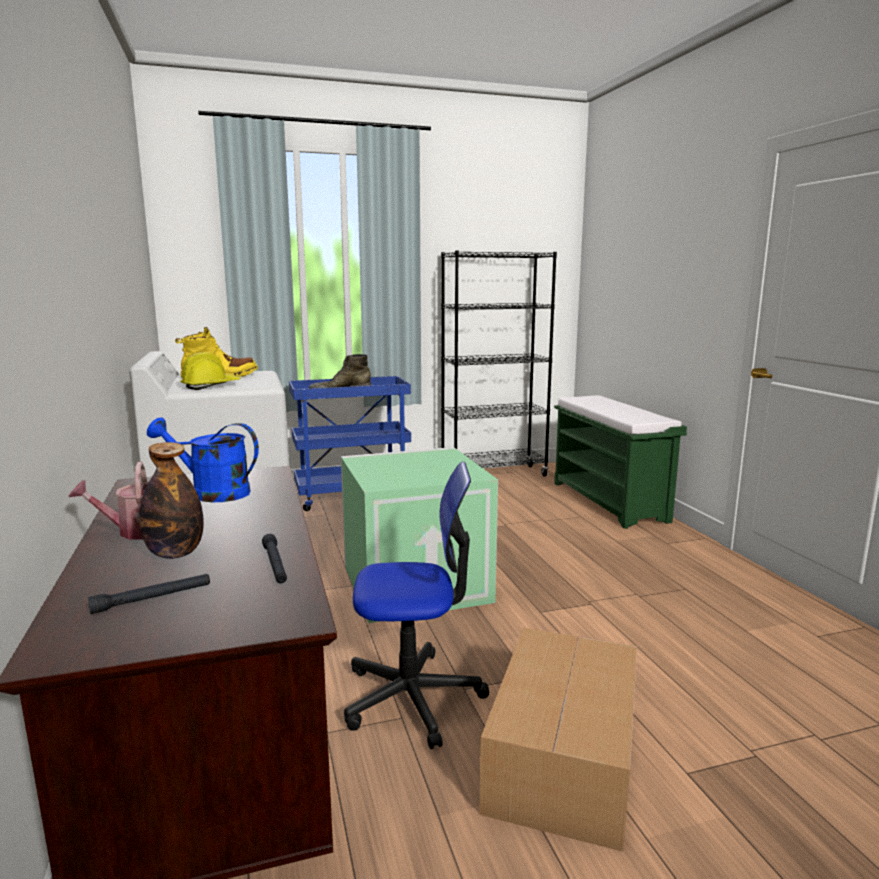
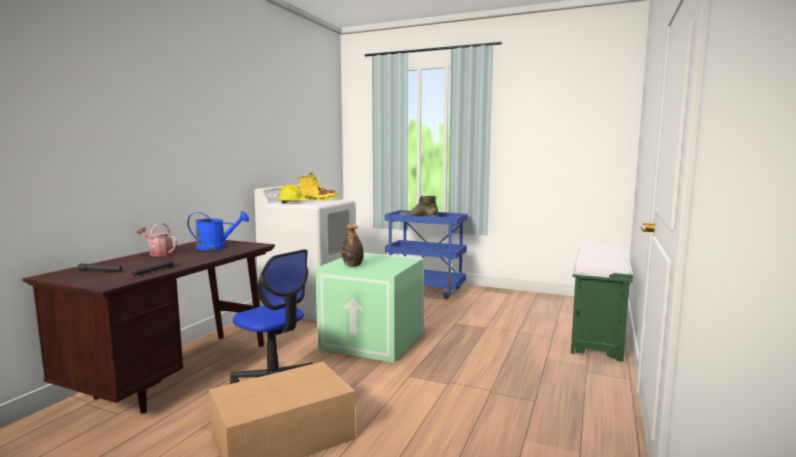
camera: 40 degrees right, 5 degrees down
(175, 553) = (145, 262): bottle -> bottle (353, 266)
(211, 492) = (217, 247): blue watering can -> blue watering can turned 120 degrees clockwise
(493, 475) = (540, 298): black bookcase -> none

